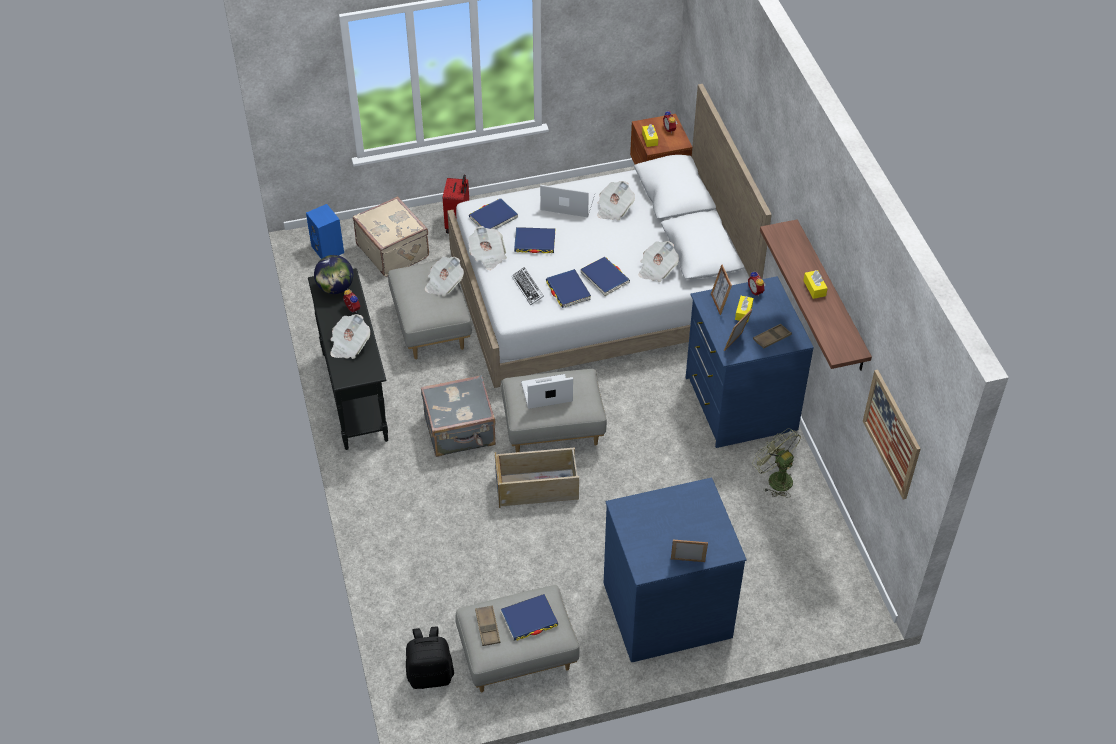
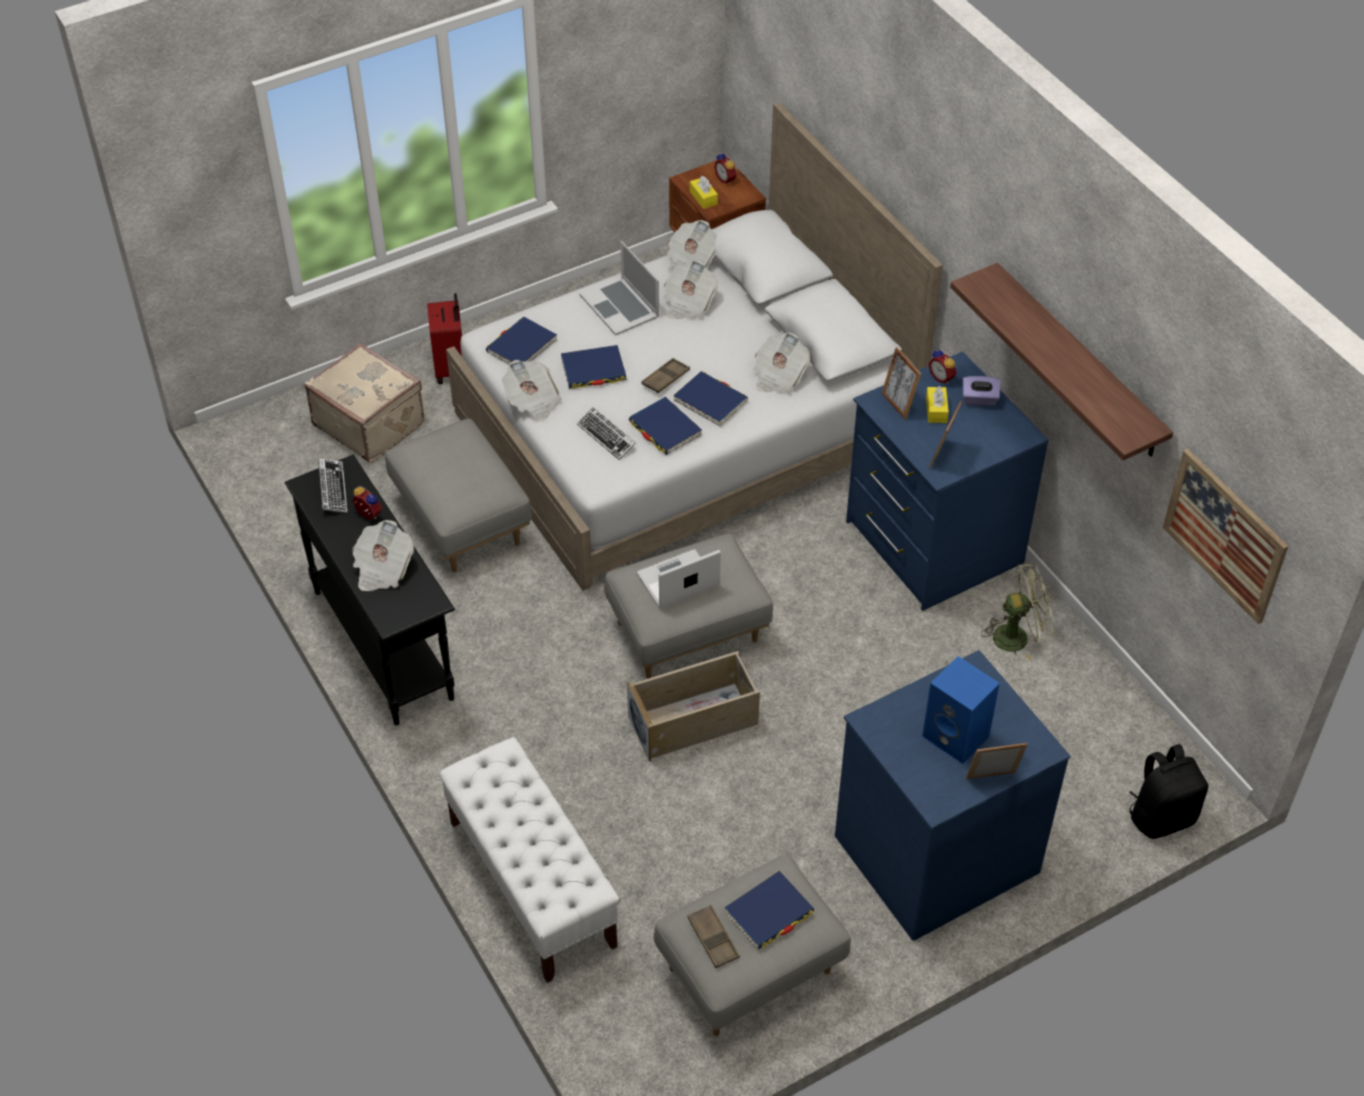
camera: 15 degrees left, 0 degrees up
(328, 250) = (273, 440): blue speaker -> blue speaker (957, 736)
(335, 288) = (333, 489): globe -> keyboard
(397, 568) = (531, 883): none -> white bench
(430, 674) = (633, 1028): black backpack -> black backpack (1161, 816)
(443, 284) = (475, 455): newspaper -> newspaper (690, 261)
(460, 432) = (556, 664): grey suitcase -> none
(567, 202) = (620, 305): laptop -> laptop turned 120 degrees counterclockwise
(771, 338) = (988, 438): brown tray -> brown tray (665, 378)
(775, 478) = (1018, 636): green fan -> green fan turned 135 degrees clockwise
(776, 311) = (979, 399): none -> purple tissue box
(814, 288) = (1058, 353): yellow tissue box -> none

